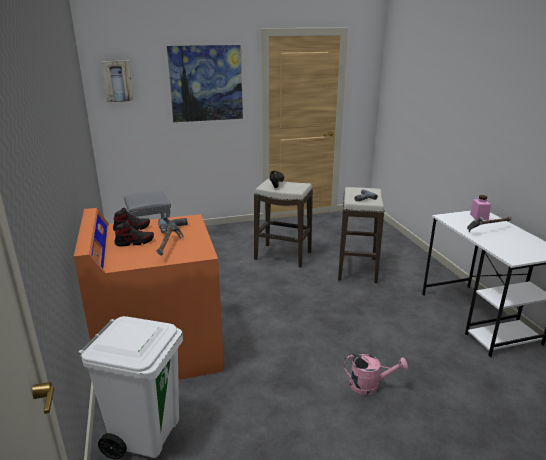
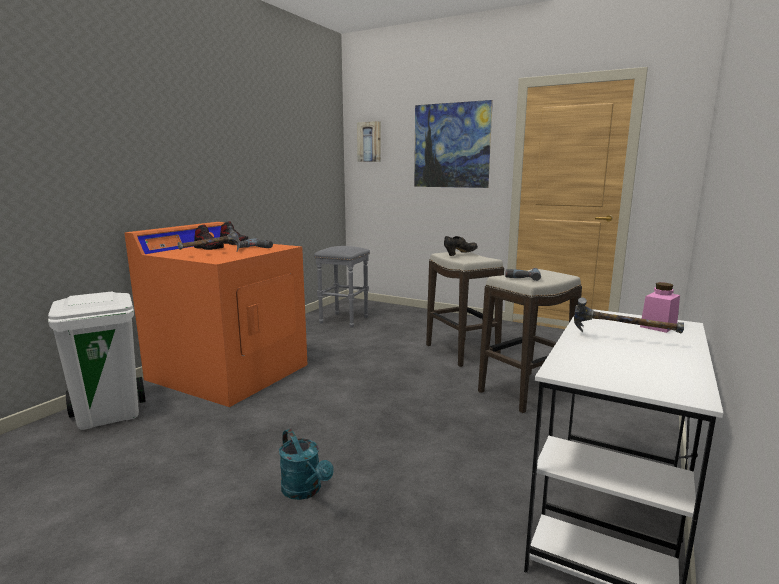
camera: 45 degrees right, 10 degrees down
(369, 385) = (305, 491): pink watering can -> turquoise watering can

